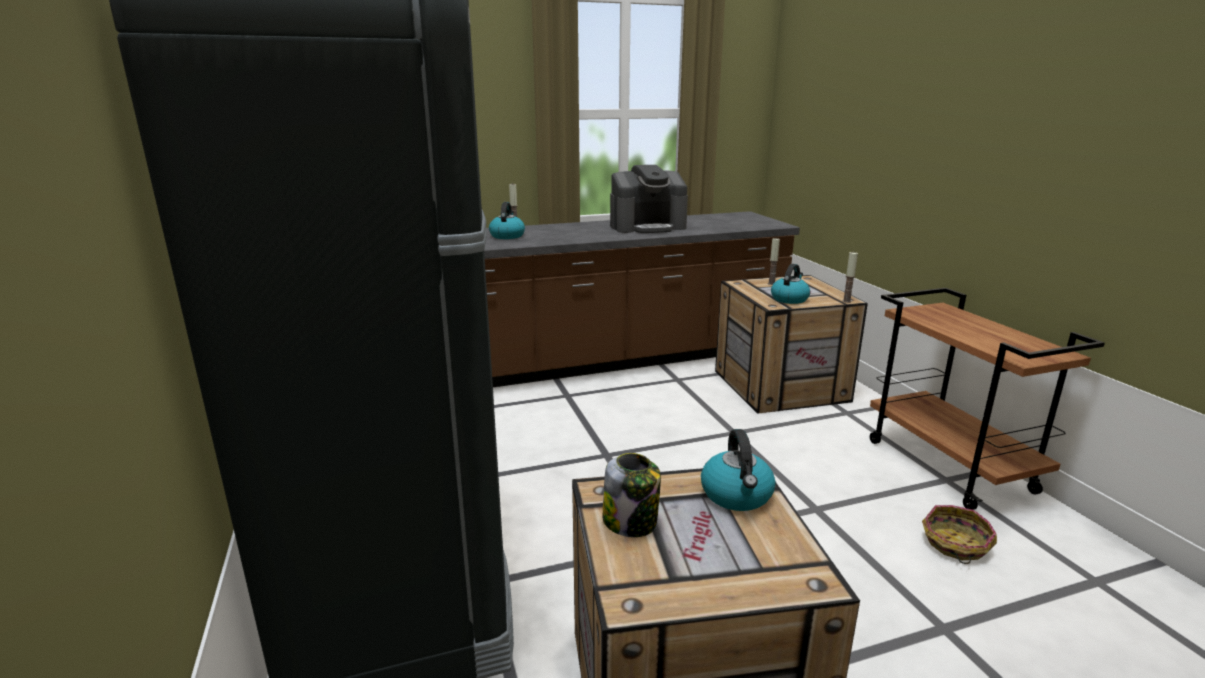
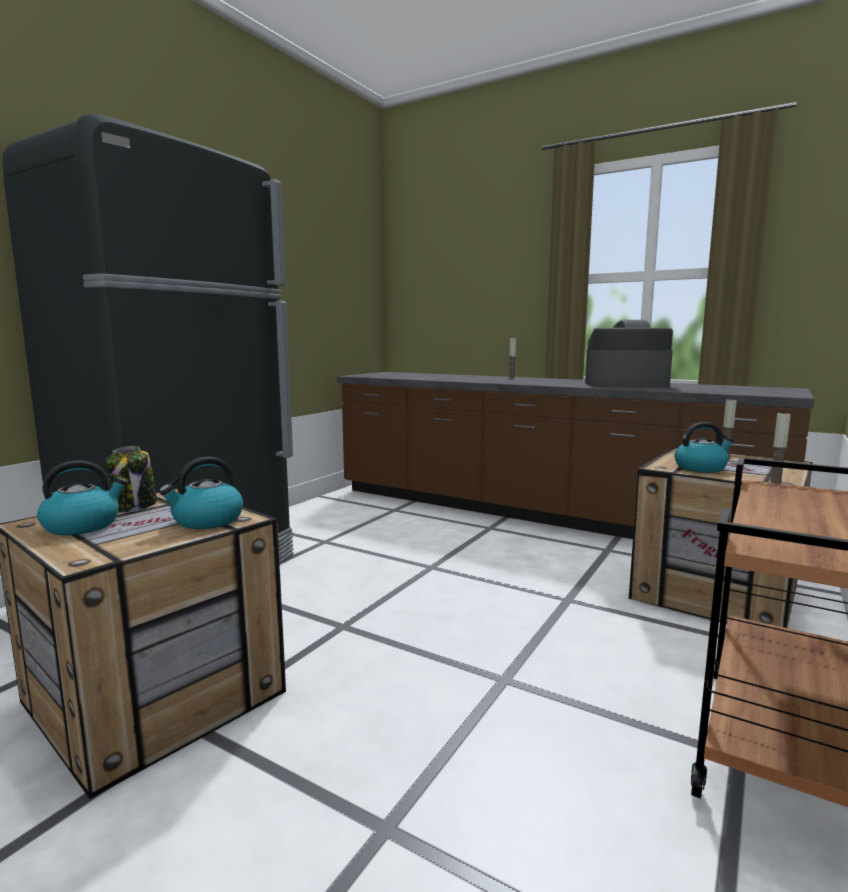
camera: 50 degrees right, 10 degrees down
(507, 236) = (488, 378): kettle -> kettle (83, 525)
(647, 227) = (625, 384): coffee machine -> coffee machine turned 150 degrees clockwise
(955, 544) = (583, 799): basket -> none

